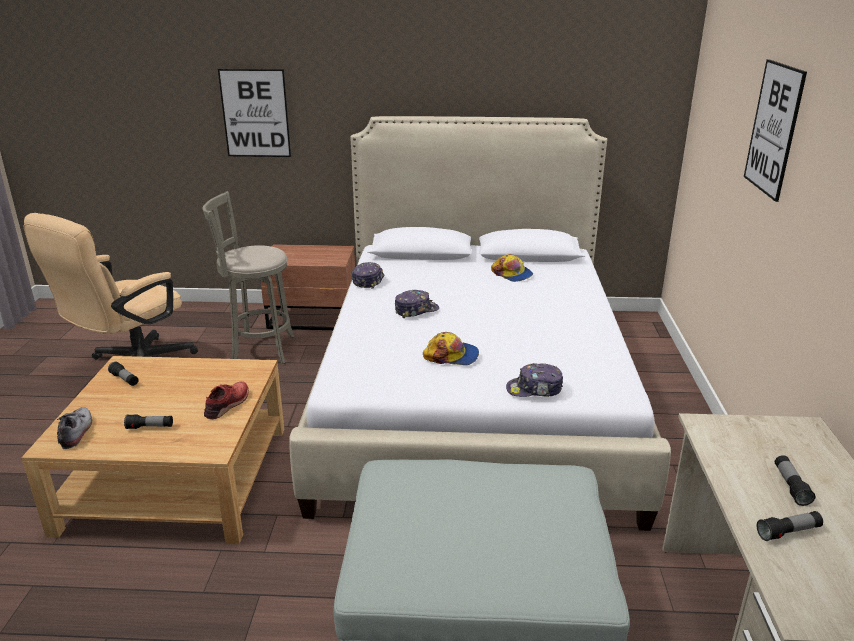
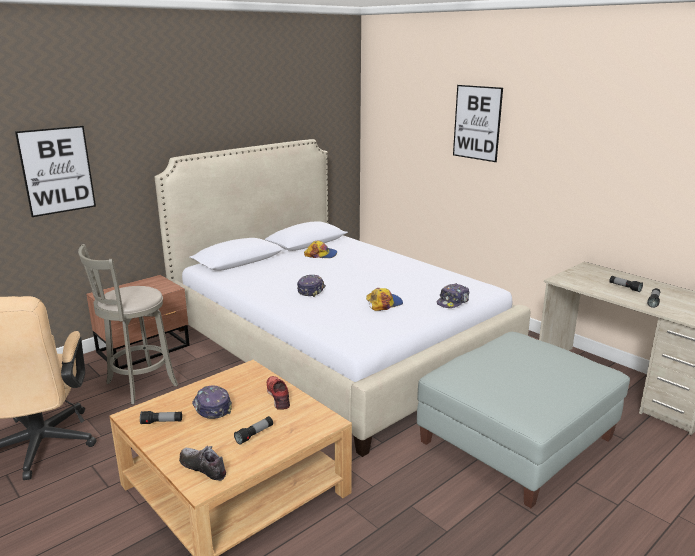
camera: 45 degrees left, 5 degrees down
(368, 281) = (241, 286): cap -> cap (211, 408)

